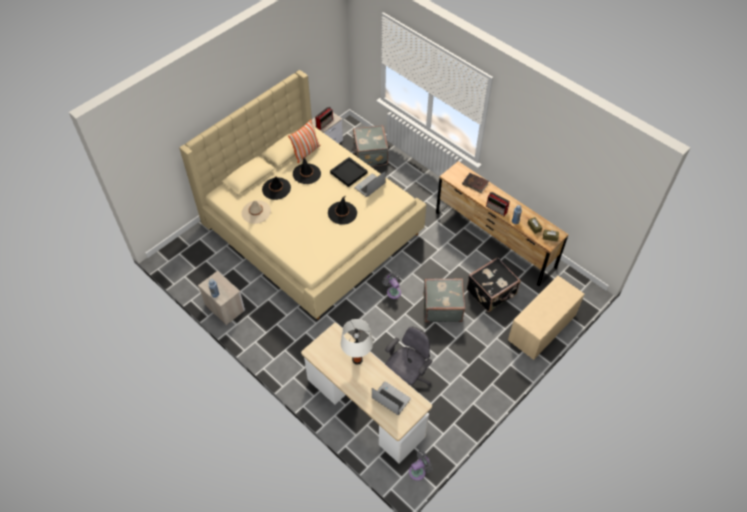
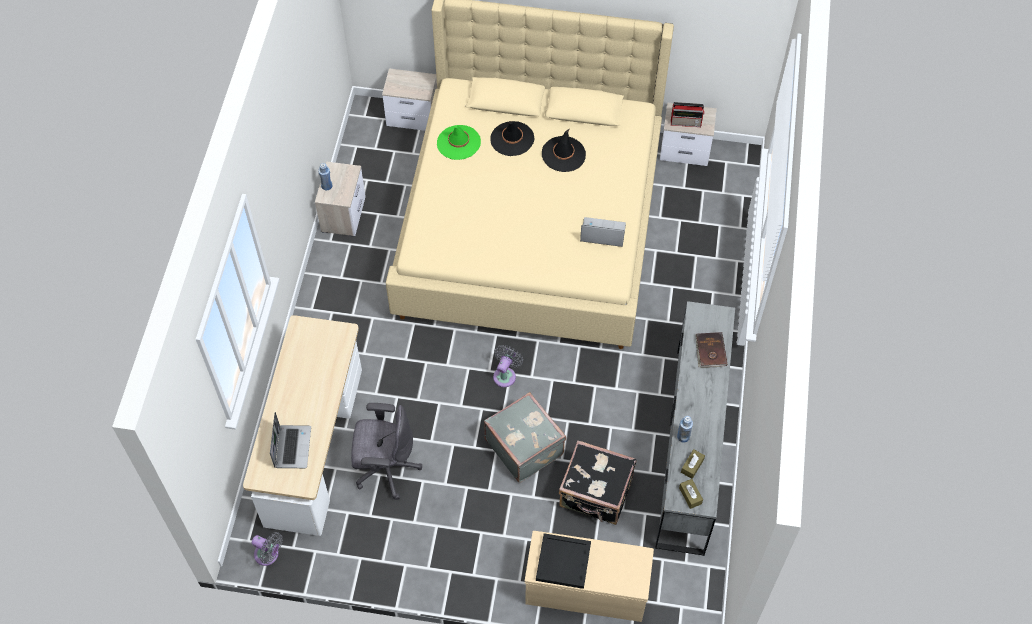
camera: 55 degrees right, 5 degrees up
(192, 239) = (413, 116): none -> nightstand
(256, 212) = (458, 142): beige hat -> green hat
(306, 152) = (599, 131): pillow -> none
(342, 213) = (532, 231): black hat -> none
(348, 173) = (604, 197): black tray -> black tray (563, 561)
(357, 360) = (321, 380): white table lamp -> none
(369, 155) = (710, 212): grey suitcase -> none
(494, 240) = (689, 447): brown dresser -> grey dresser
(497, 209) = (685, 403): radio -> none

